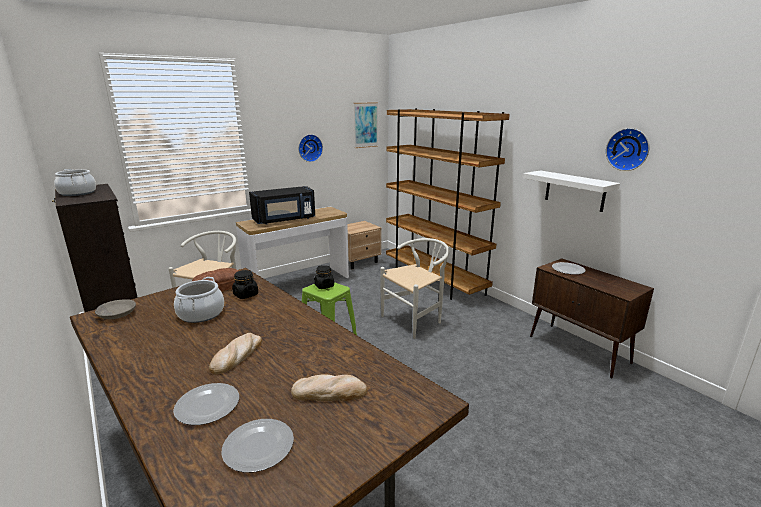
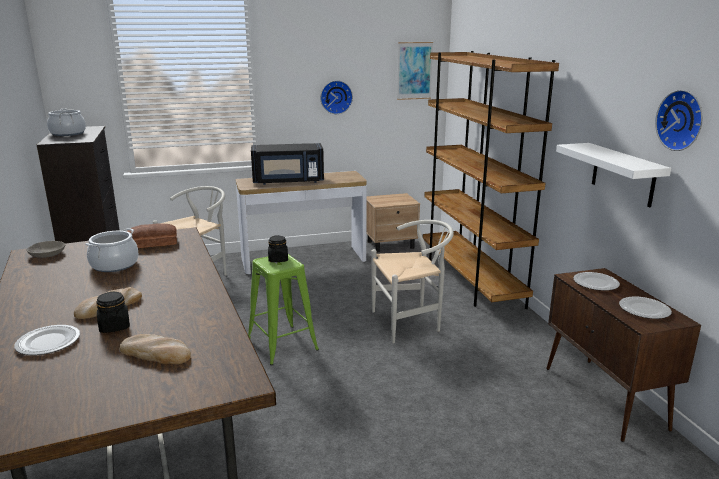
camera: 20 degrees right, 0 degrees up
(245, 295) = (170, 253): black jar -> black jar (114, 326)
(259, 446) = (57, 382): plate -> plate (644, 309)

